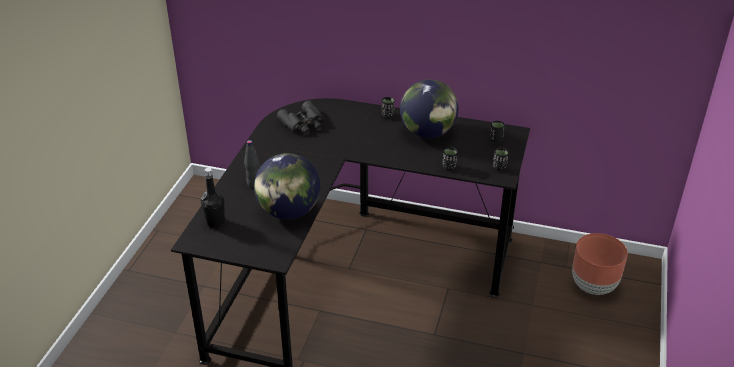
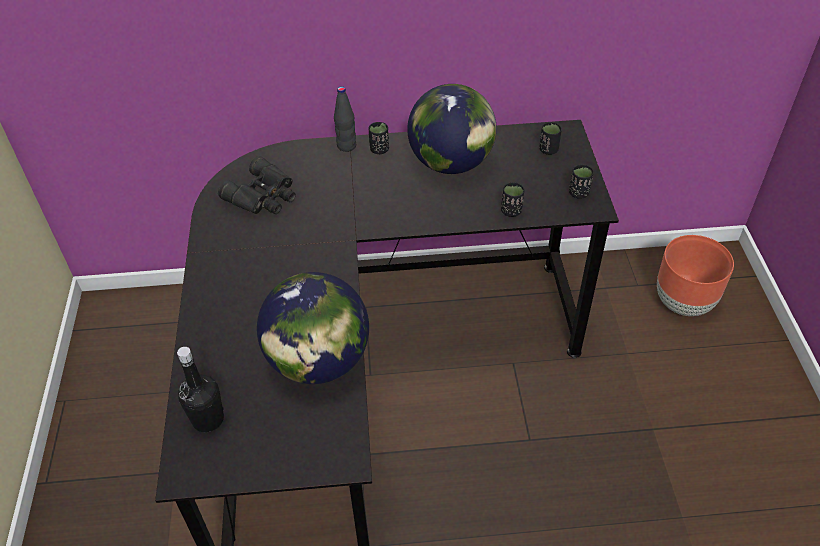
camera: 20 degrees left, 10 degrees up
(253, 183) = (237, 325): black bottle -> black bottle (346, 146)

